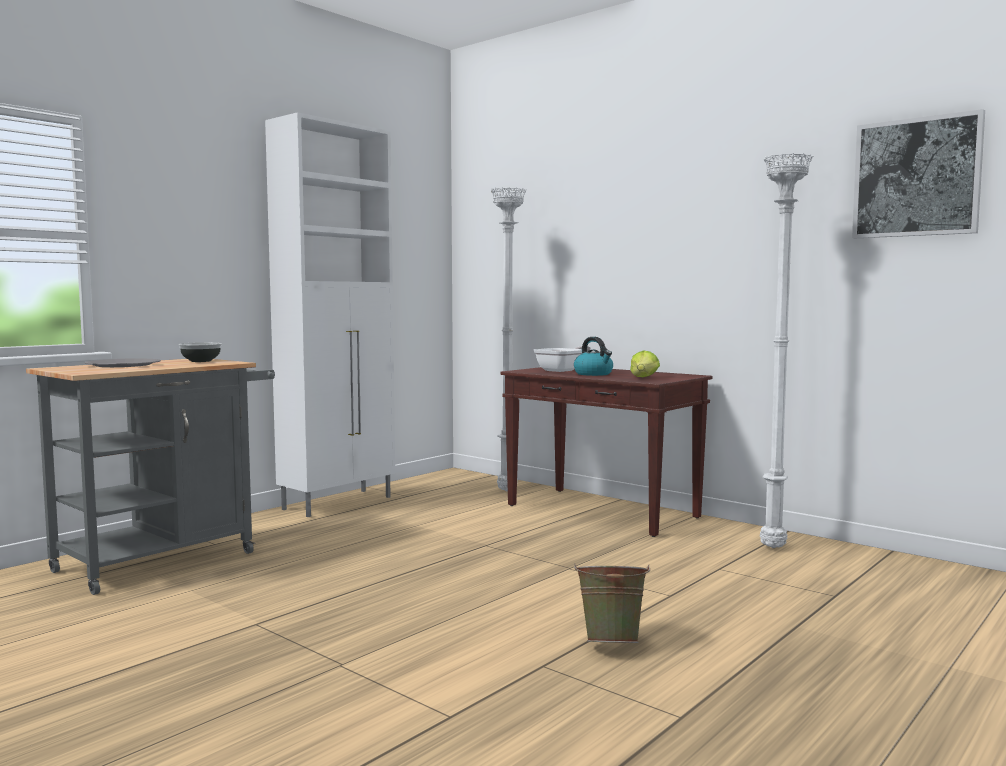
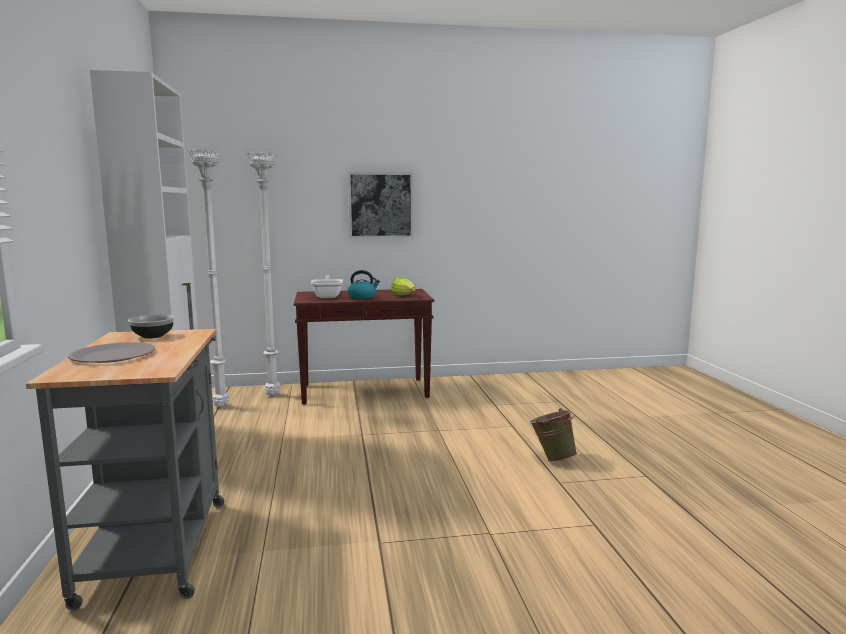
camera: 50 degrees left, 5 degrees up
(773, 547) = (486, 386): white floor lamp -> white floor lamp (221, 406)
(916, 177) = (534, 171): picture -> picture (380, 205)

